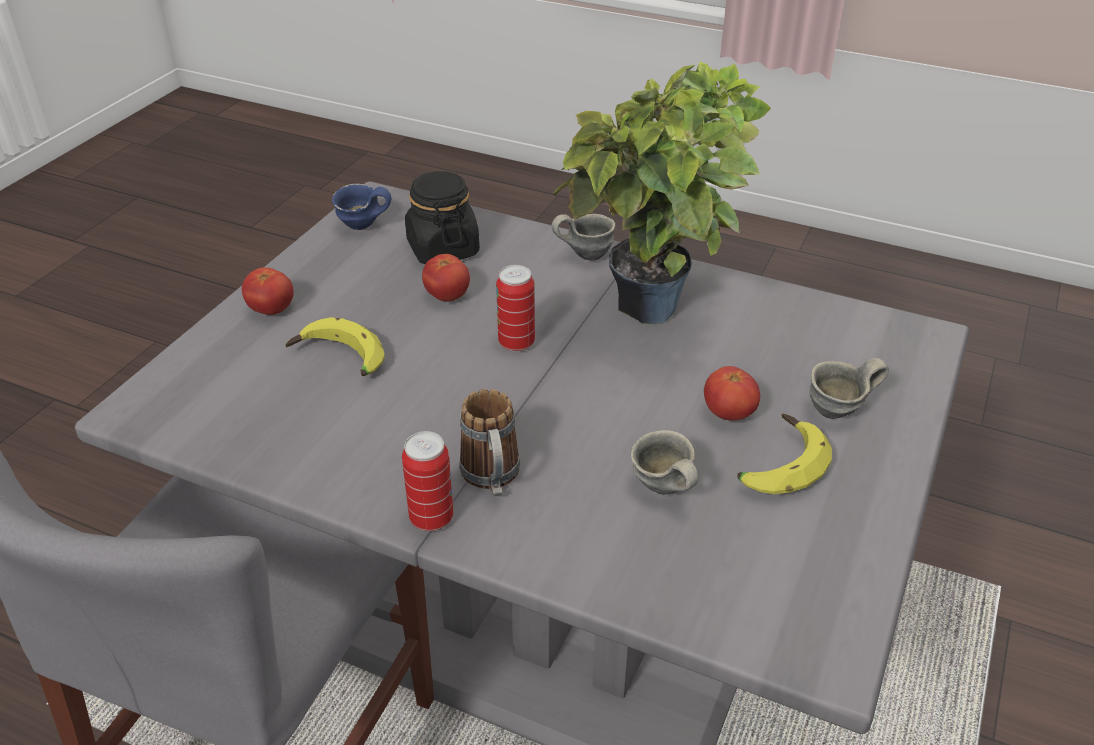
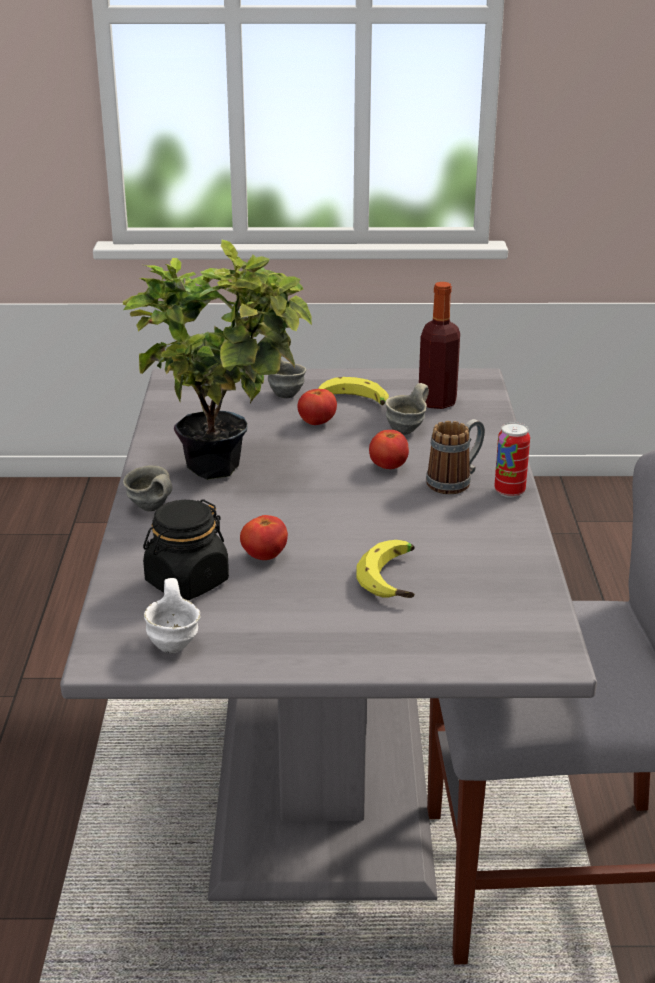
camera: 115 degrees left, 10 degrees down
(271, 310) = (359, 641): tomato -> tomato (388, 467)
(362, 228) = (176, 643): blue mug -> white mug
(516, 343) = (304, 509): can -> none
(744, 560) = (437, 402): none -> bottle

